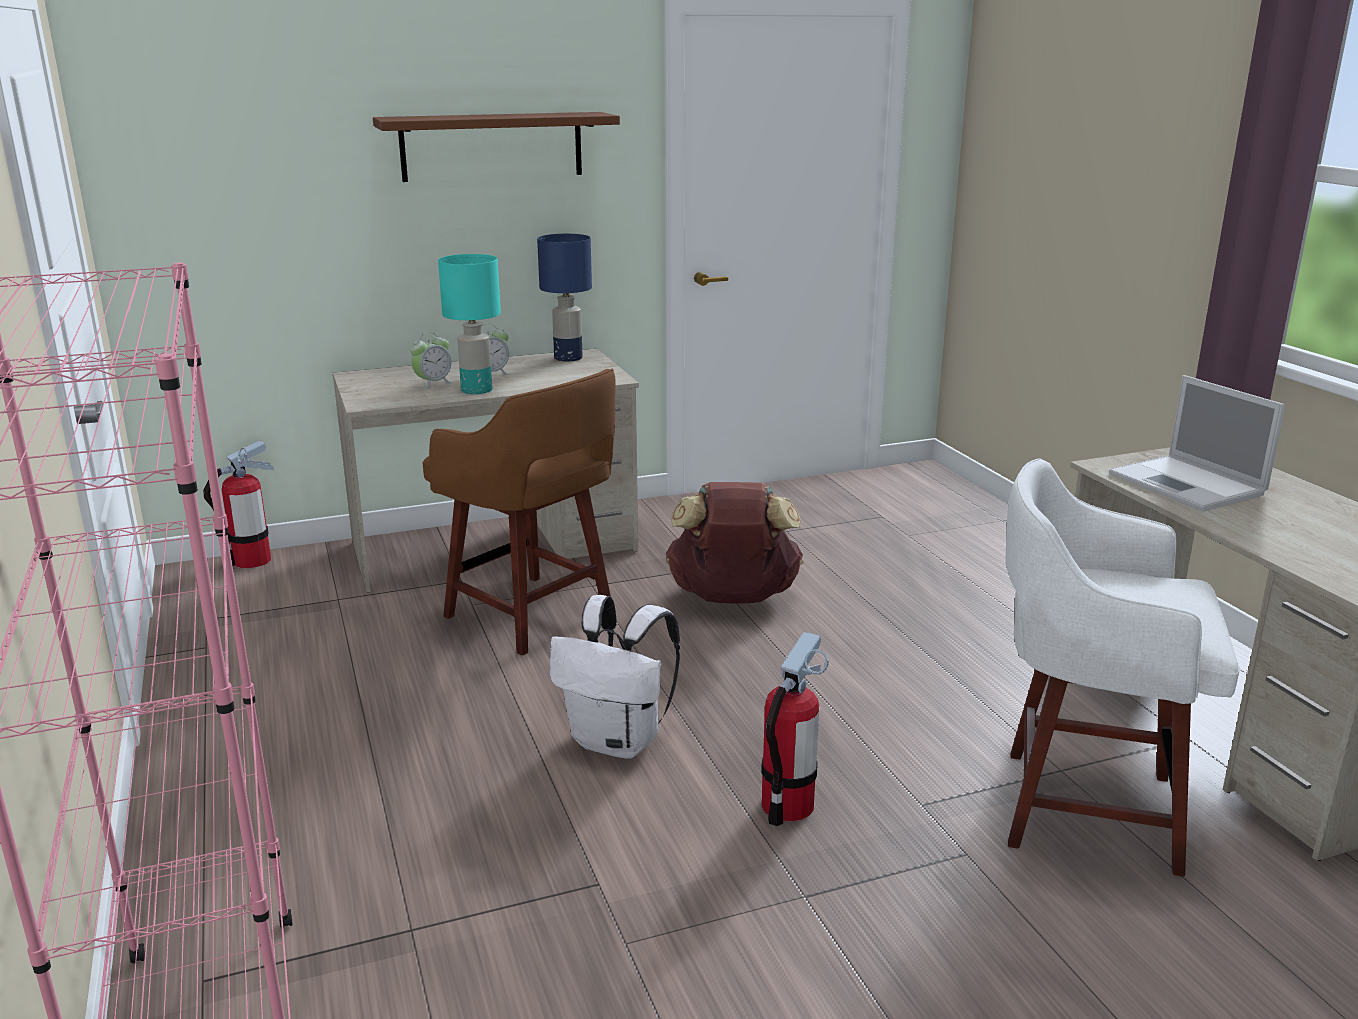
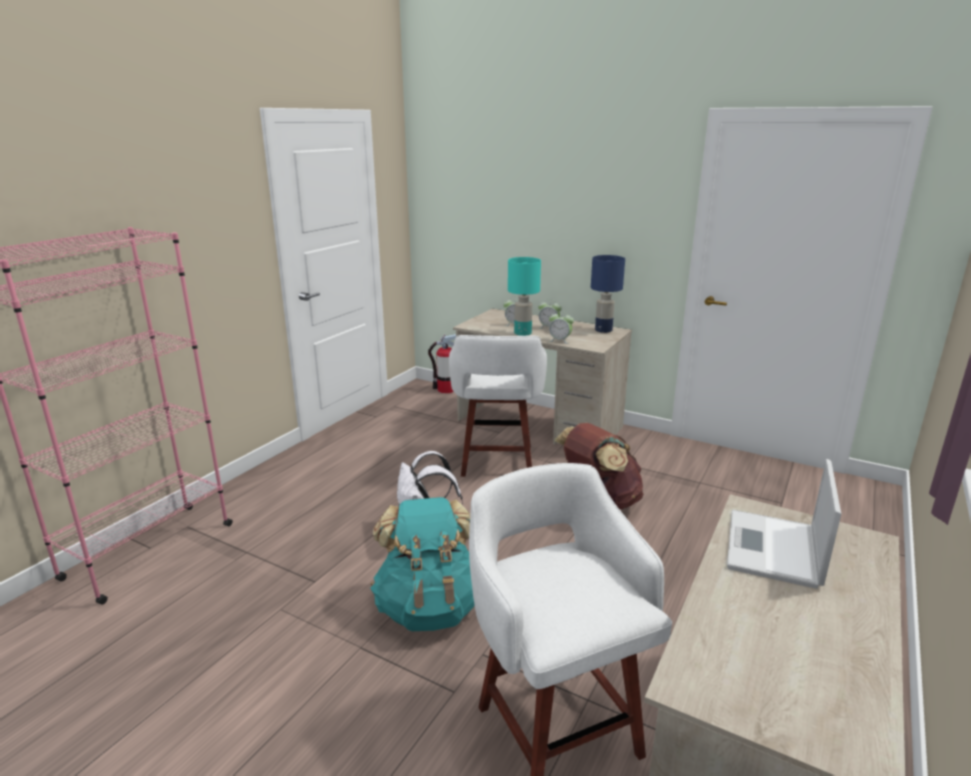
camera: 50 degrees right, 0 degrees up
(492, 146) = (586, 199): brown shelf -> none
(533, 616) = (497, 462): brown stool -> white stool
(551, 385) = (560, 341): none -> alarm clock
(787, 805) = (430, 607): fire extinguisher -> turquoise backpack

